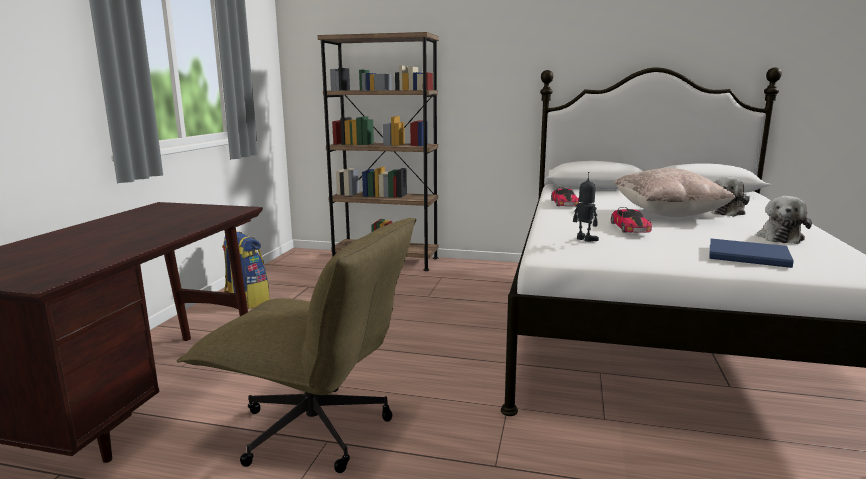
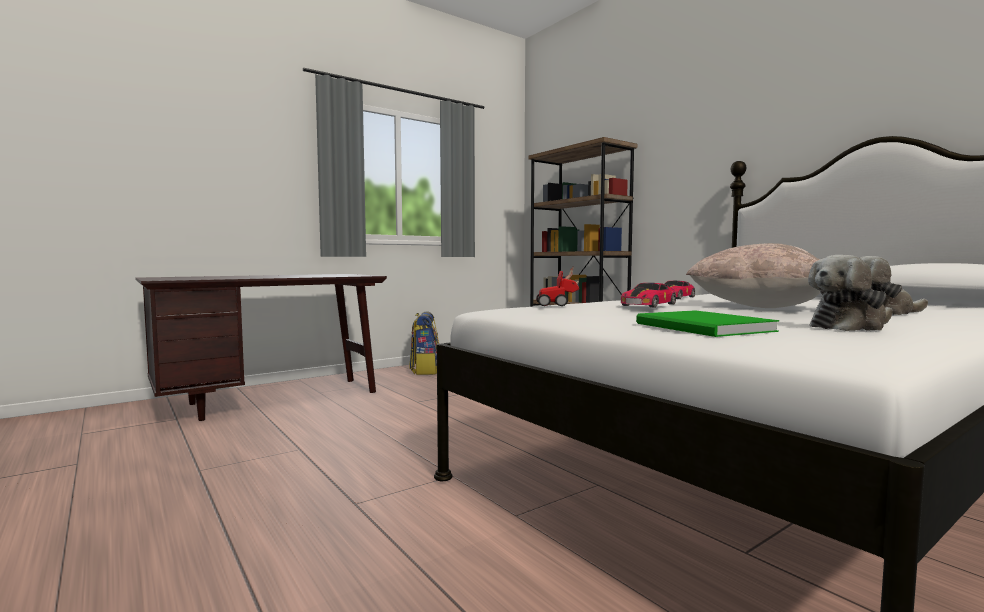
camera: 40 degrees right, 10 degrees down
(311, 429) = (306, 440): beige office chair -> none
(584, 239) = (557, 305): toy robot -> toy car
(750, 256) = (703, 328): blue book -> green book

